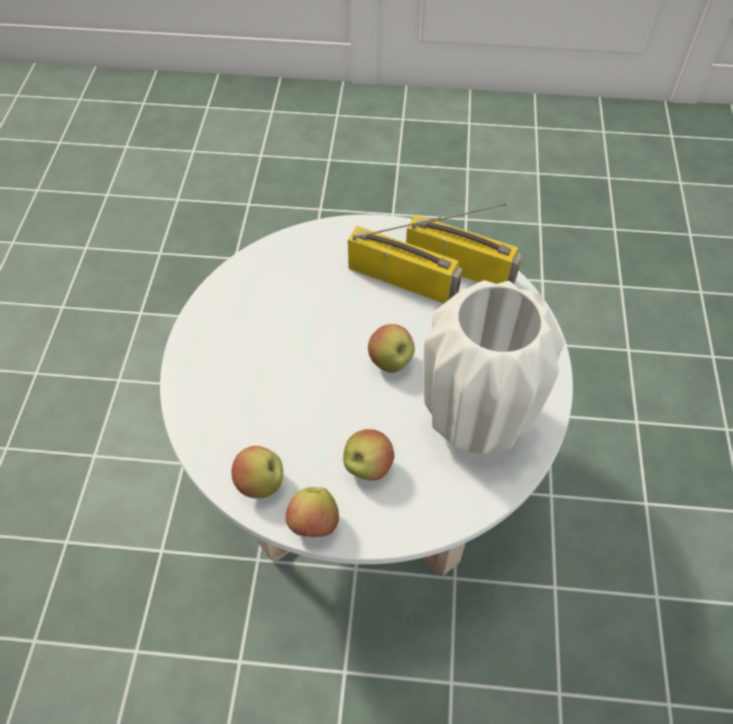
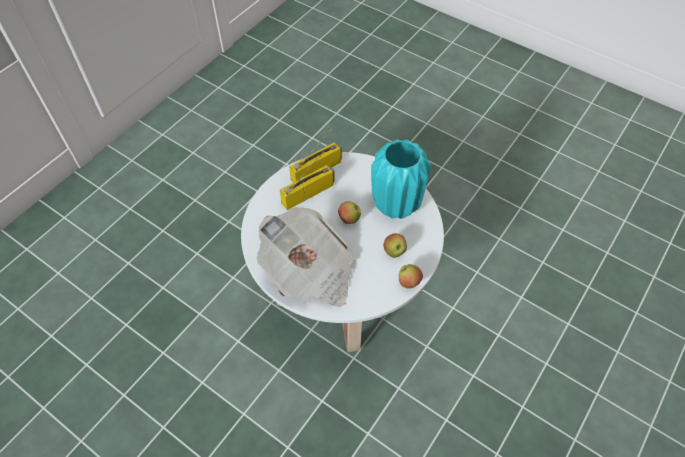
camera: 60 degrees left, 0 degrees up
(244, 358) = (309, 272): none -> newspaper
(261, 483) = (379, 293): apple -> none
(474, 421) = (396, 206): white vase -> turquoise vase

